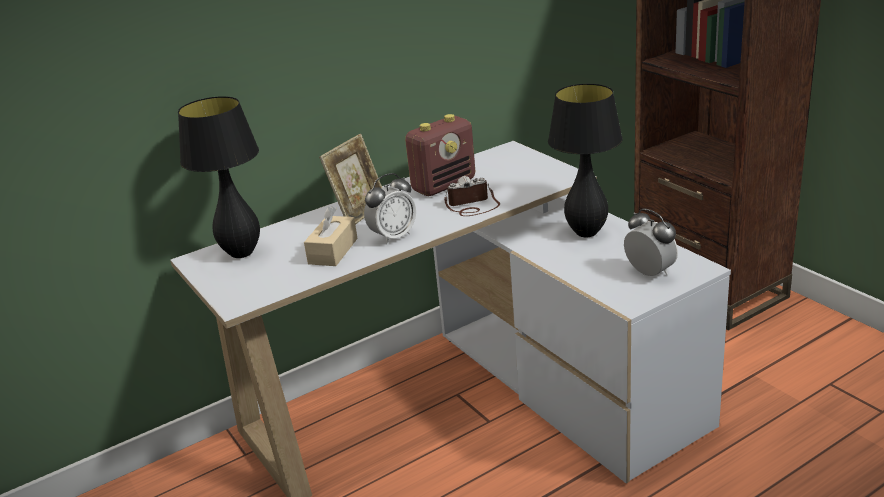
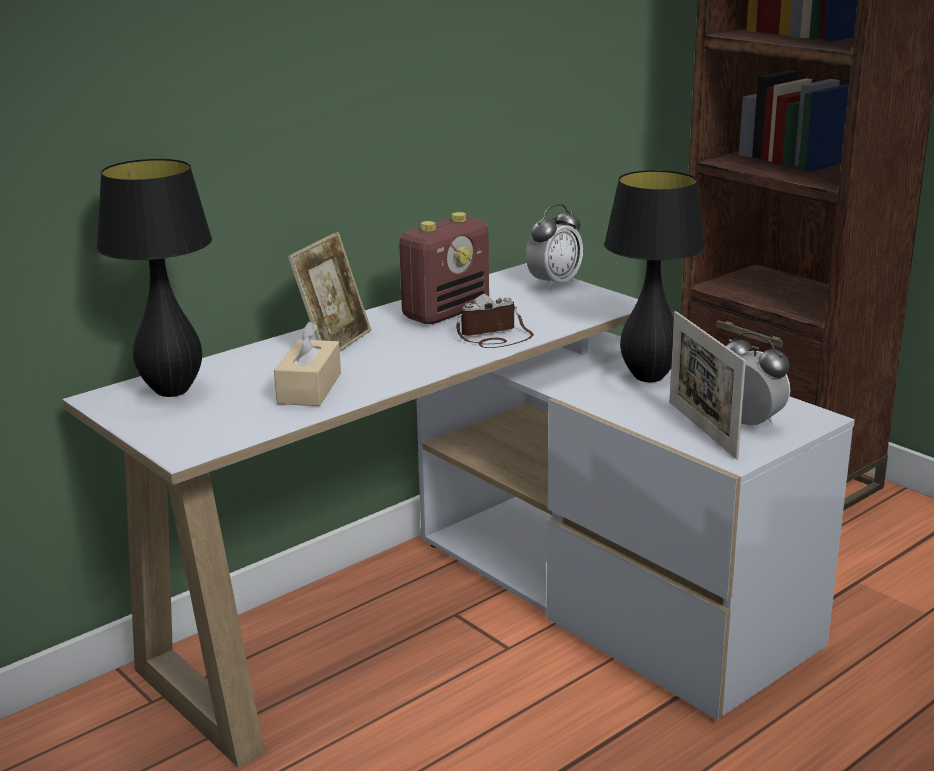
camera: 10 degrees left, 5 degrees down
(393, 236) = (392, 371): alarm clock -> alarm clock (554, 283)
(613, 278) = (702, 429): none -> picture frame

